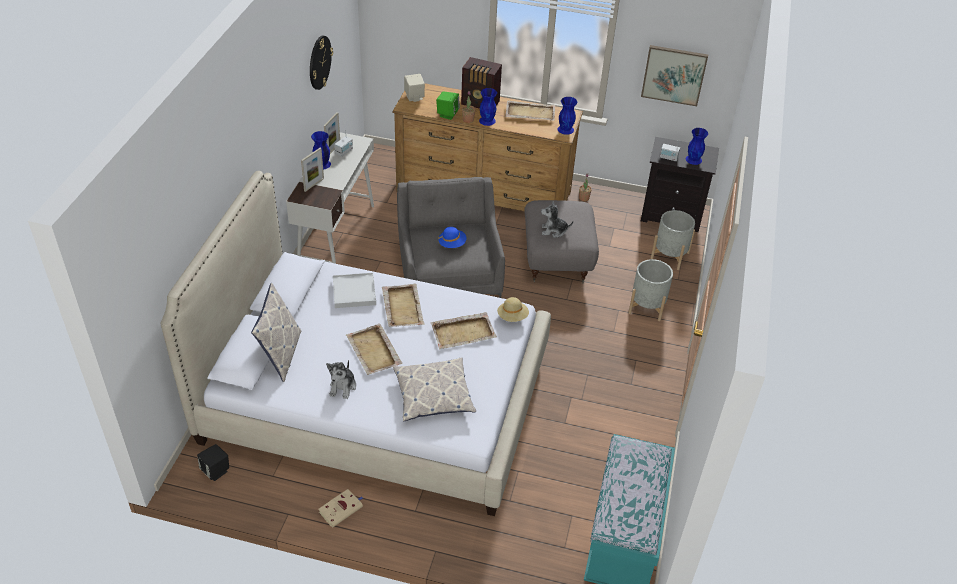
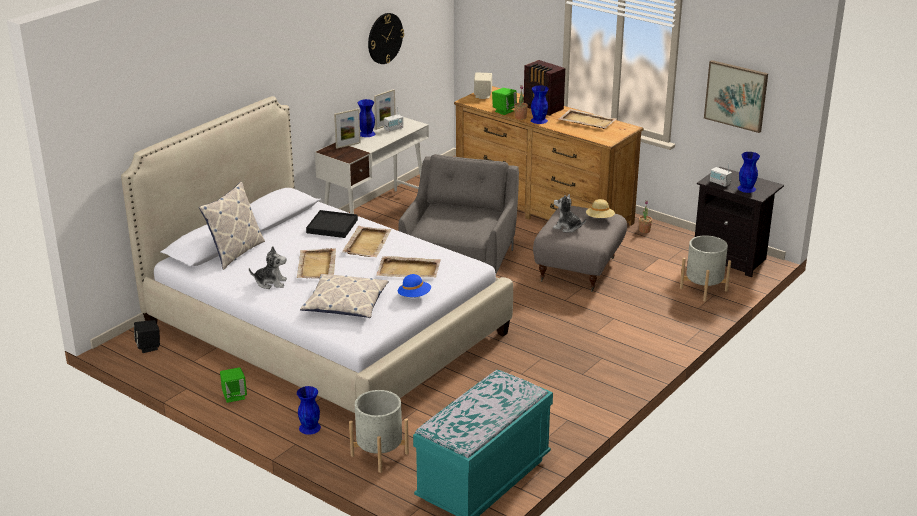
camera: 25 degrees right, 15 degrees down
(341, 509) = (234, 396): beige book -> green speaker
(343, 387) = (270, 283): plush toy -> plush toy turned 120 degrees counterclockwise
(354, 292) = (332, 226): white tray -> black tray
(452, 244) = (458, 219): blue hat -> blue hat (414, 296)
(512, 317) = (465, 269): beige hat -> beige hat (600, 219)
(565, 129) = (613, 137): blue vase -> blue vase (310, 427)
(647, 306) = (646, 321): grey planter -> grey planter (379, 454)

